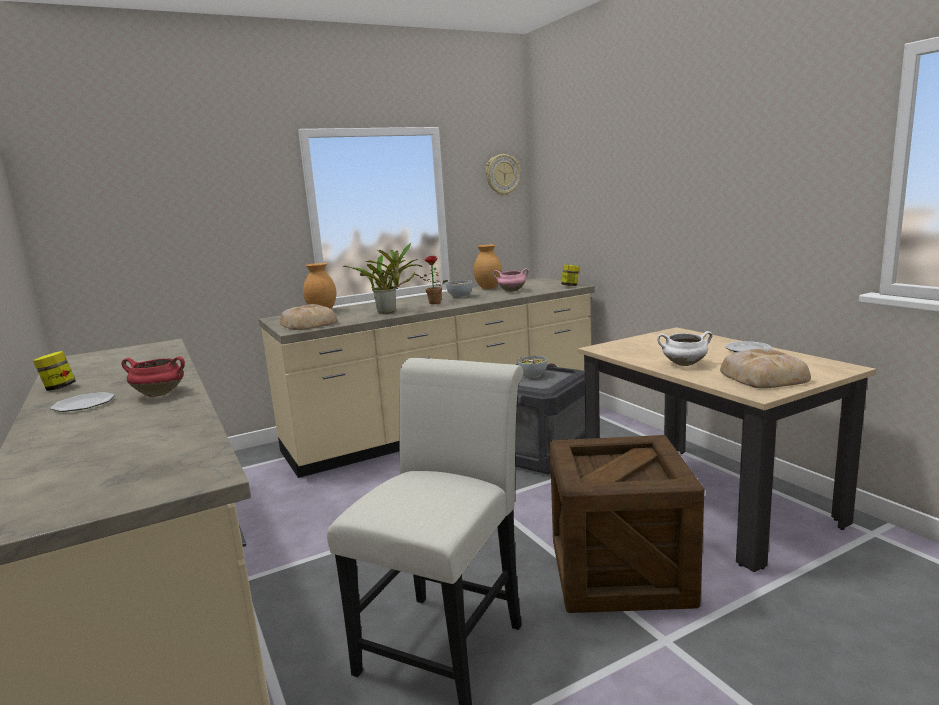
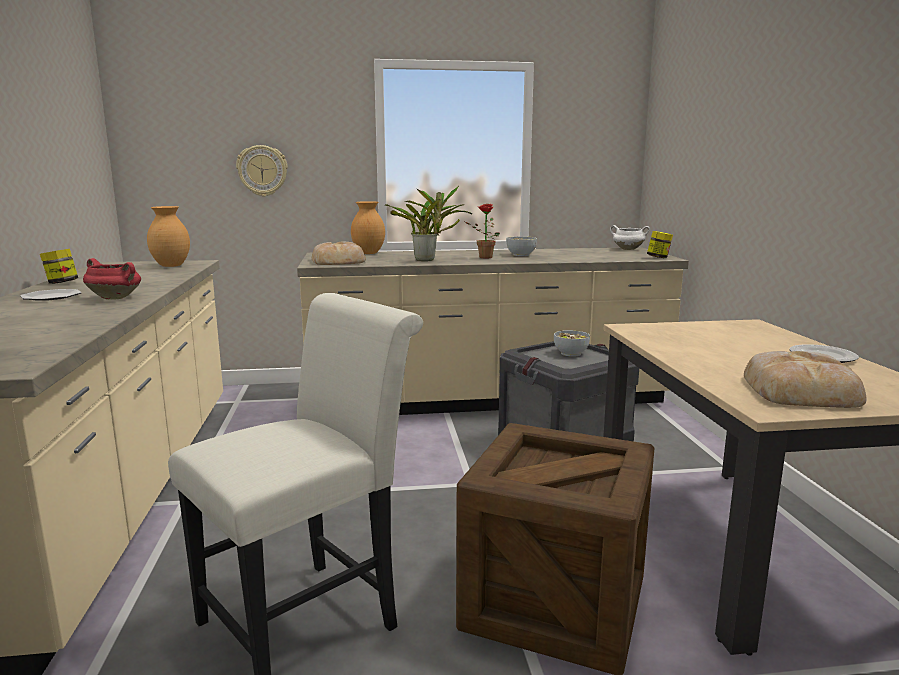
camera: 20 degrees right, 0 degrees up
(488, 288) = (565, 251): brown vase -> brown vase (171, 266)
(502, 175) = (609, 122): wall clock -> wall clock (262, 171)
(511, 291) = (584, 255): pink cooking pot -> none
(683, 364) = (709, 359): white cooking pot -> white cooking pot (627, 249)

